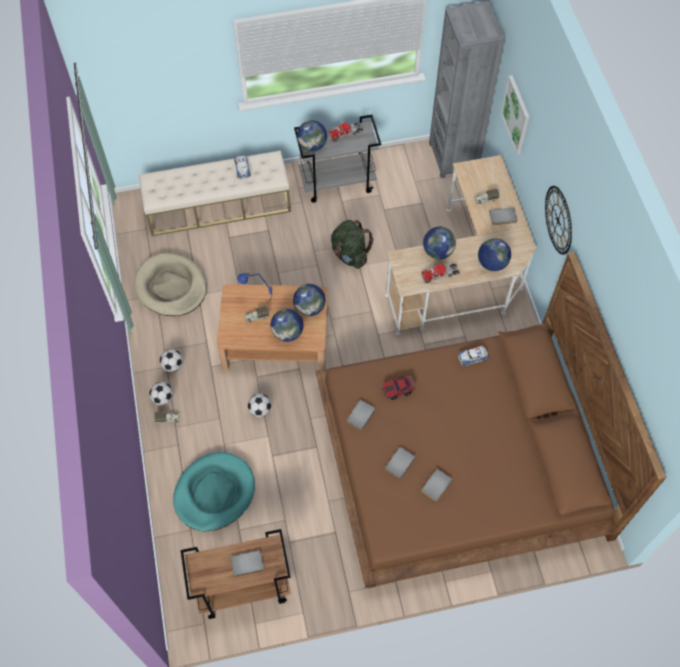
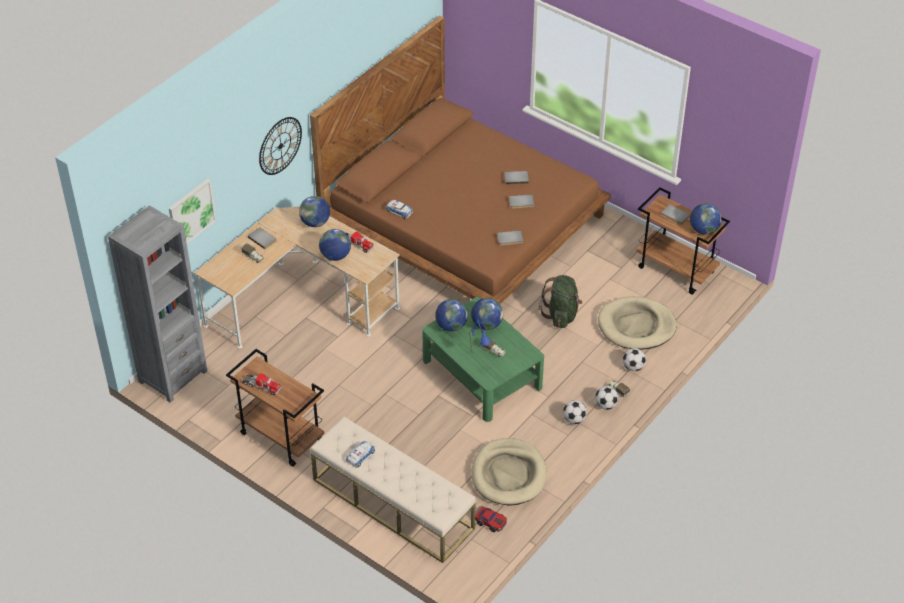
camera: 130 degrees left, 15 degrees down
(214, 493) = (636, 326): turquoise dog bed -> beige dog bed
(260, 410) = (549, 343): football -> football (633, 367)
(275, 340) = (482, 374): brown coffee table -> green coffee table
(312, 145) = (298, 399): globe -> globe (703, 230)
(338, 182) = (280, 437): grey cart -> brown cart
(350, 255) = (352, 380): green backpack -> green backpack (561, 315)
(398, 389) = (469, 231): toy car -> toy car (490, 521)

